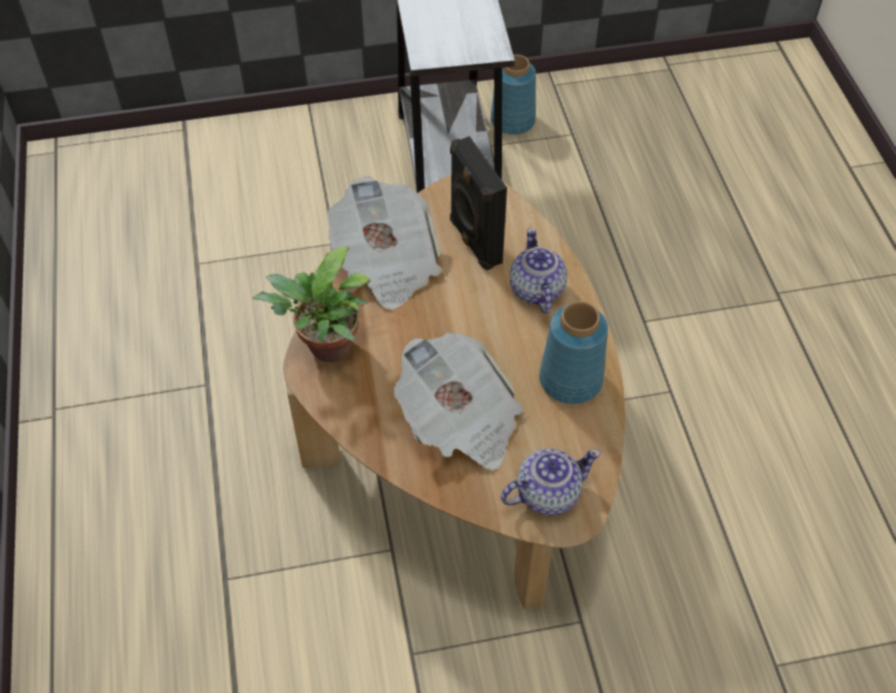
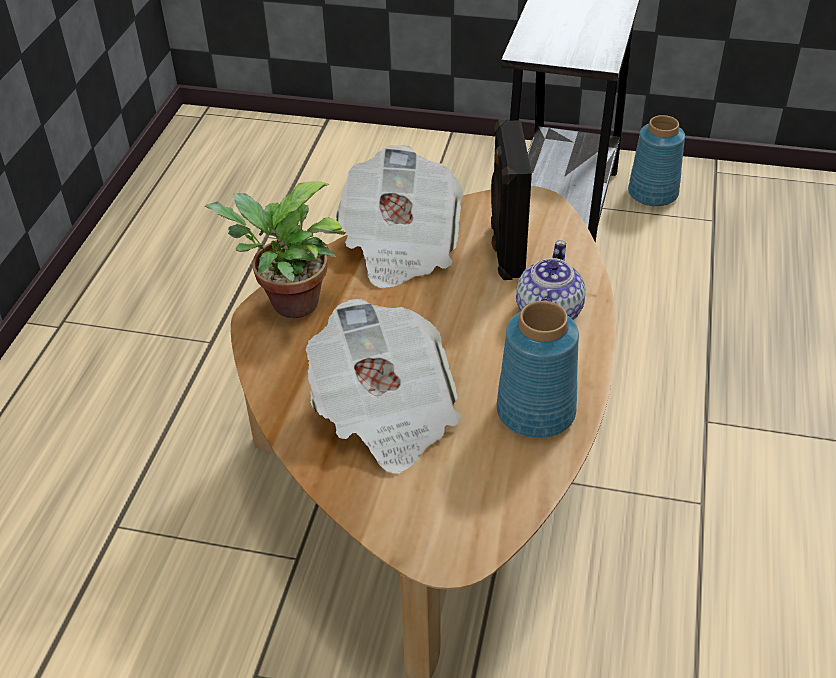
camera: 25 degrees right, 10 degrees down
(546, 493) = (438, 519): teapot -> none

